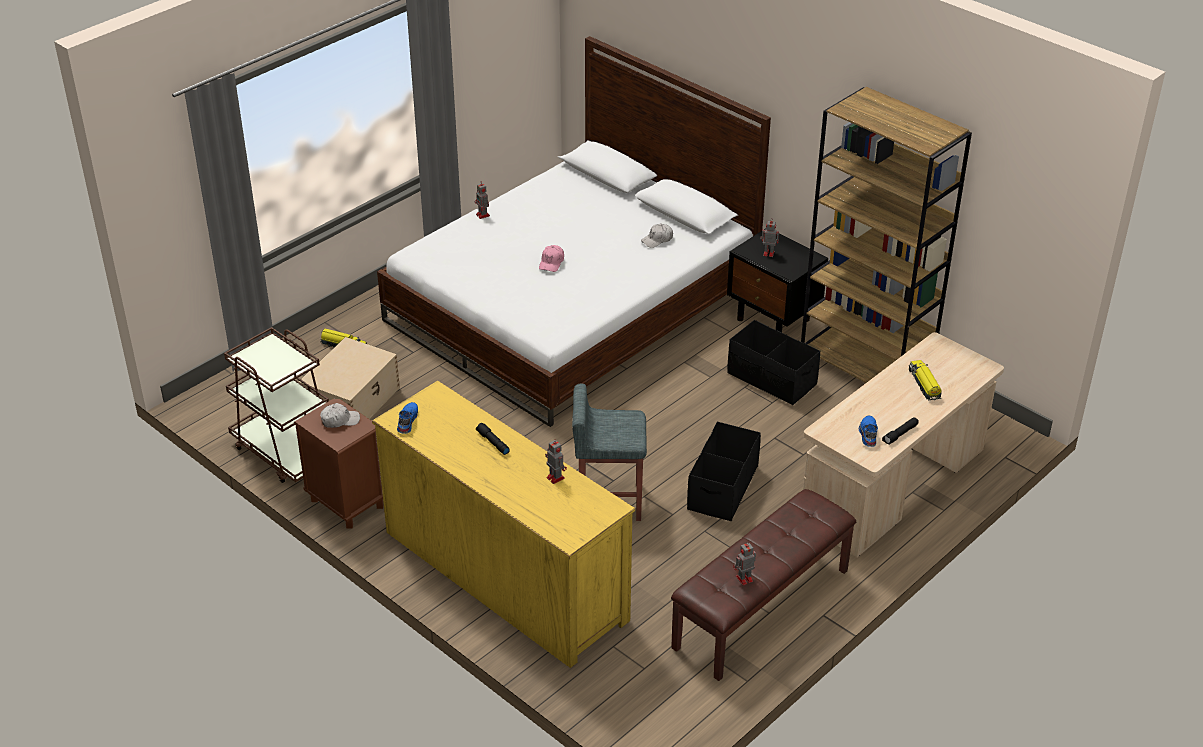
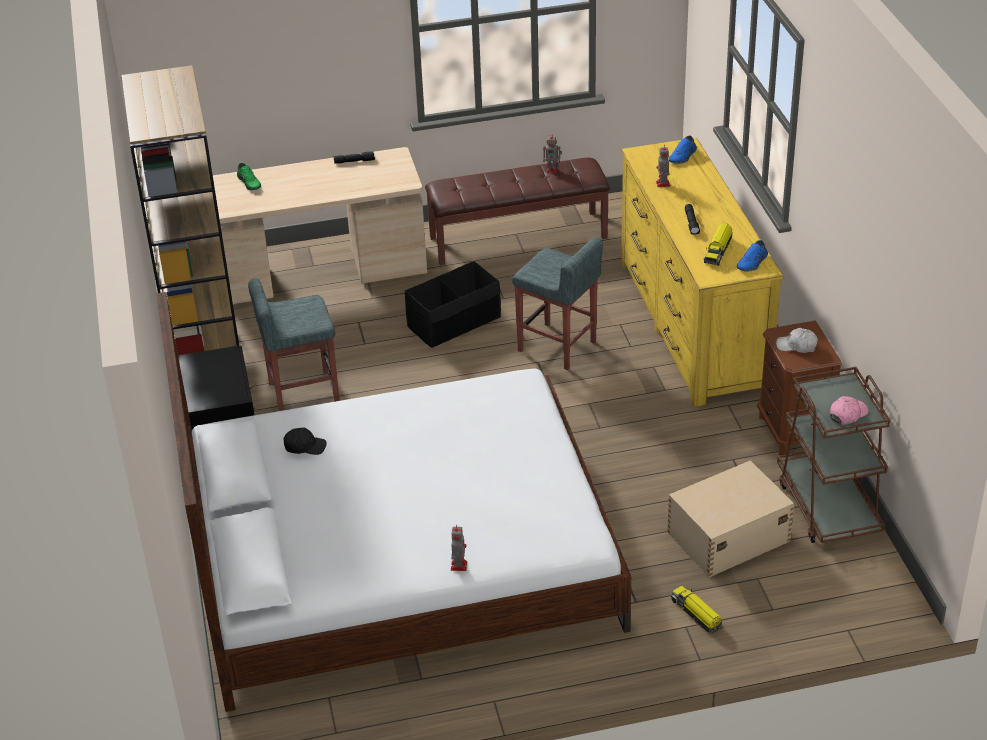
camera: 145 degrees left, 0 degrees up
(551, 262) = (444, 463): pink cap -> pink cap (847, 414)
(657, 240) = (305, 446): white cap -> black cap
(768, 253) = (219, 383): toy robot -> none
(771, 379) = (302, 393): black storage box -> grey stool
(867, 434) = (377, 169): blue shoe -> blue shoe (683, 157)
(924, 384) = (285, 185): toy truck -> toy truck (718, 250)
(958, 375) = (250, 183): none -> green shoe

